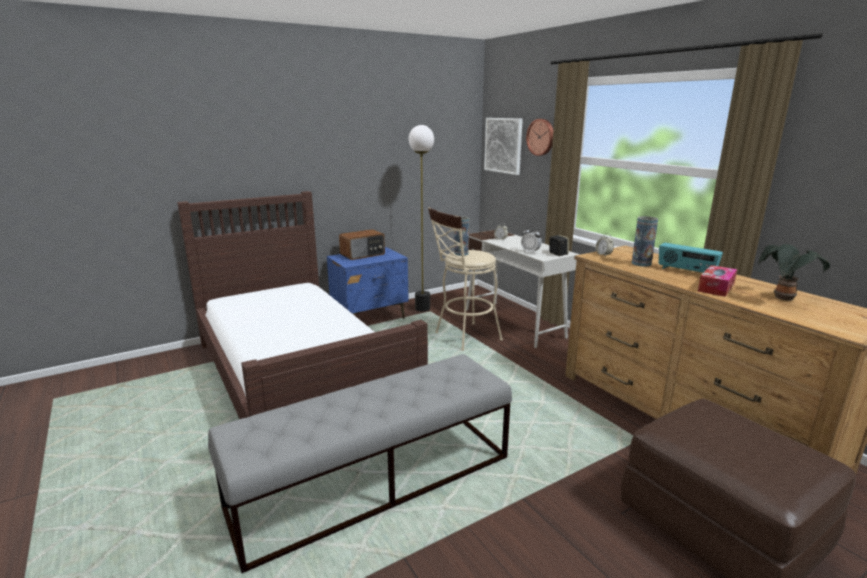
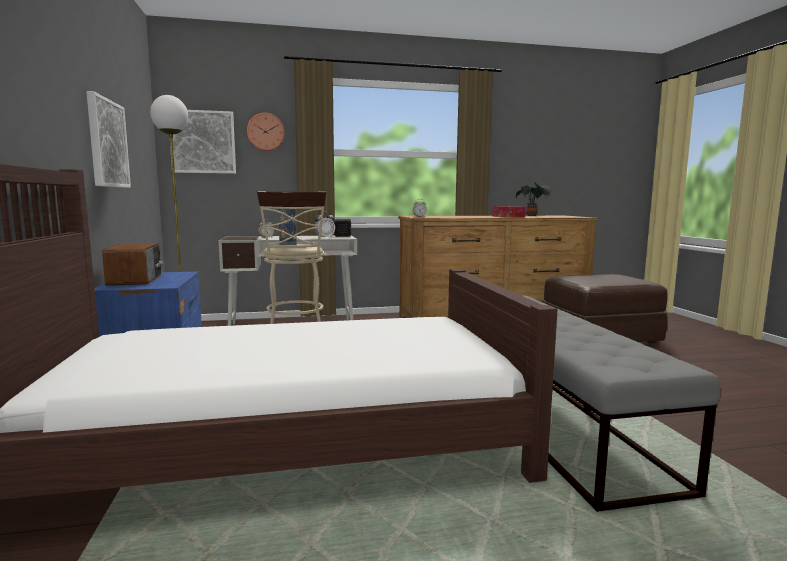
camera: 70 degrees left, 10 degrees down
(379, 163) = (107, 143): none -> picture
(641, 263) = (449, 216): vase -> none
(686, 271) = (473, 216): radio -> none

